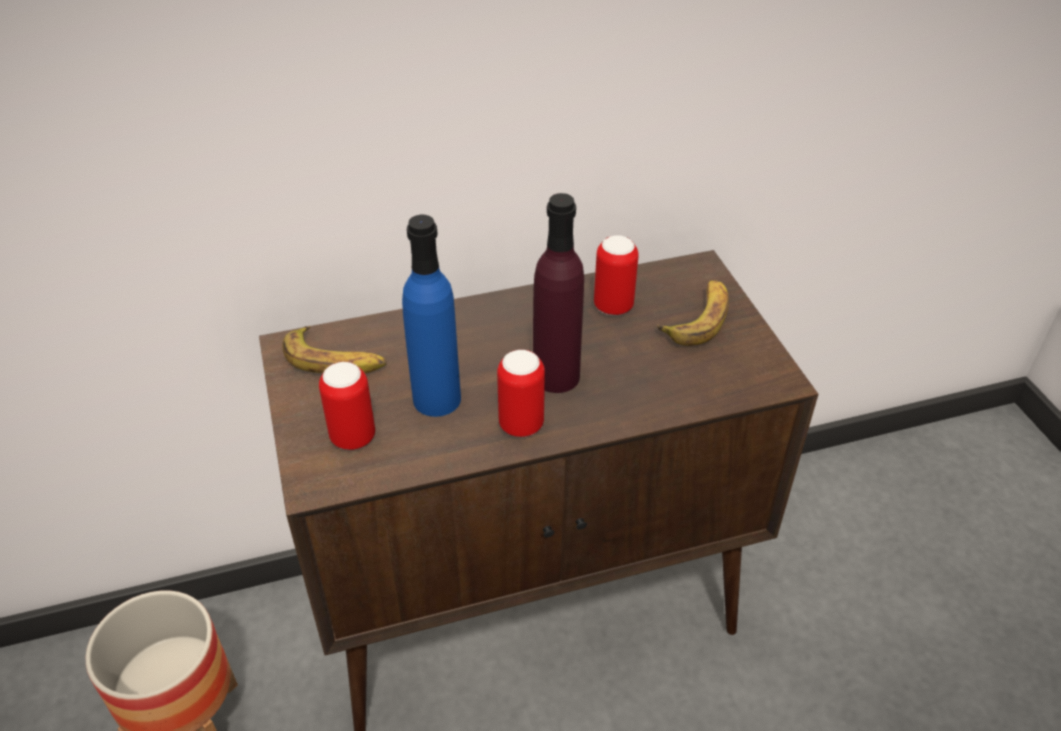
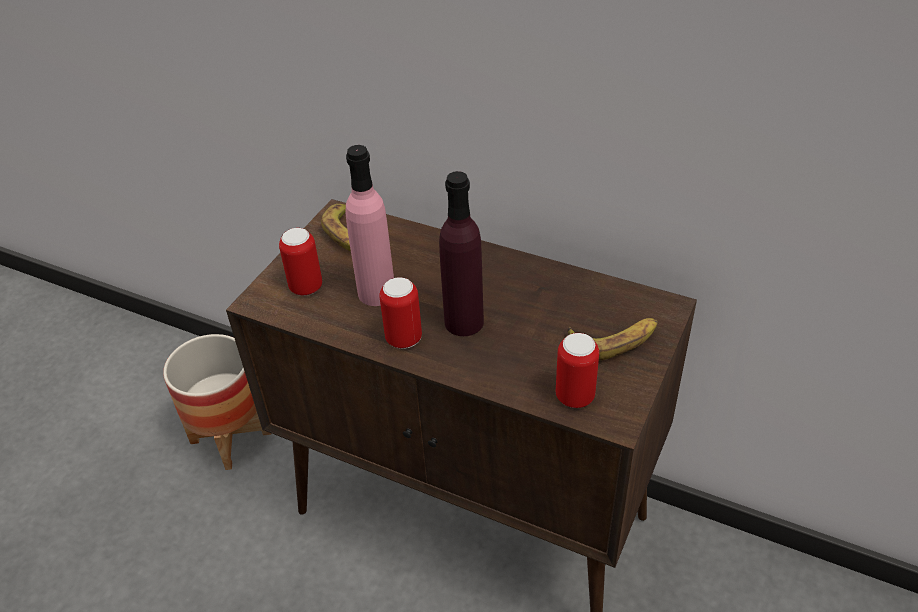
camera: 45 degrees right, 0 degrees up
(436, 399) = (376, 293): blue bottle -> pink bottle
(613, 306) = (562, 298): can -> can (574, 396)

